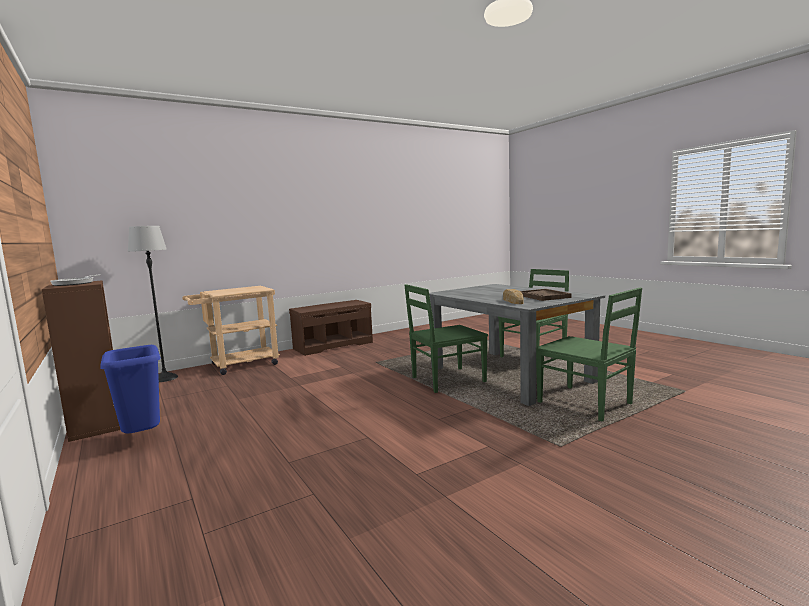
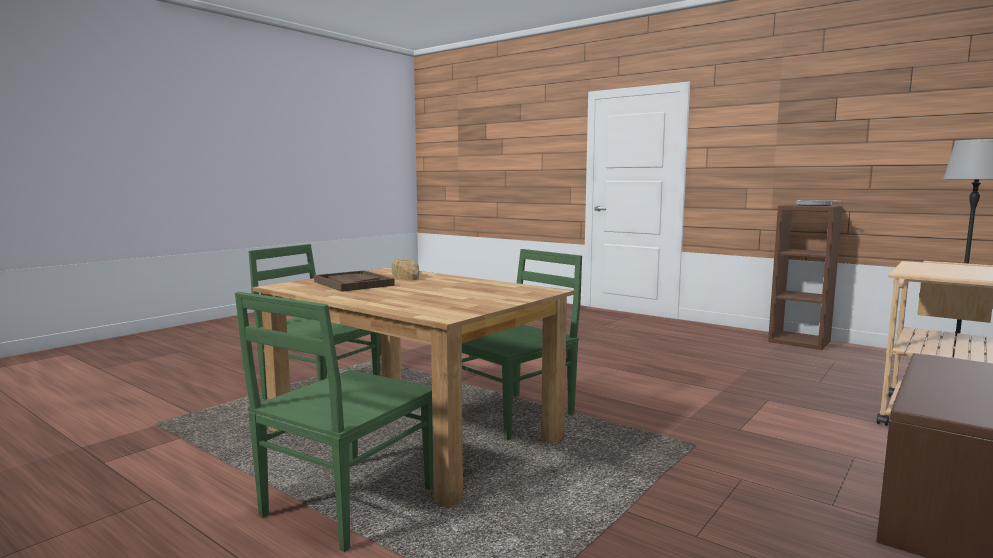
camera: 160 degrees right, 0 degrees up
(142, 438) = (727, 339): blue trash can -> none
(507, 375) = (416, 434): grey dining table -> brown dining table

